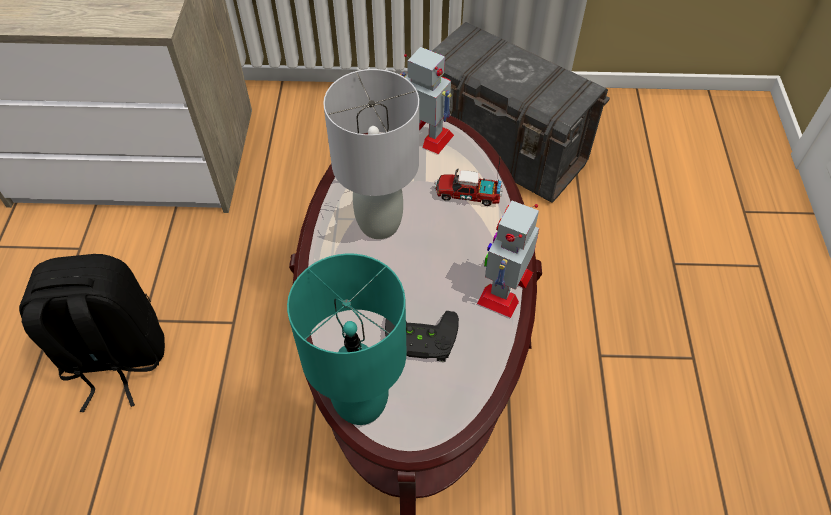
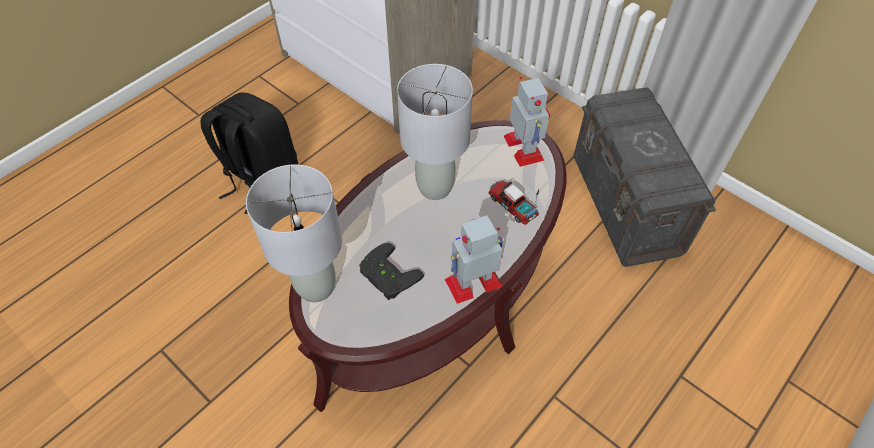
camera: 40 degrees right, 0 degrees up
(362, 404) = (317, 288): turquoise table lamp -> grey table lamp

